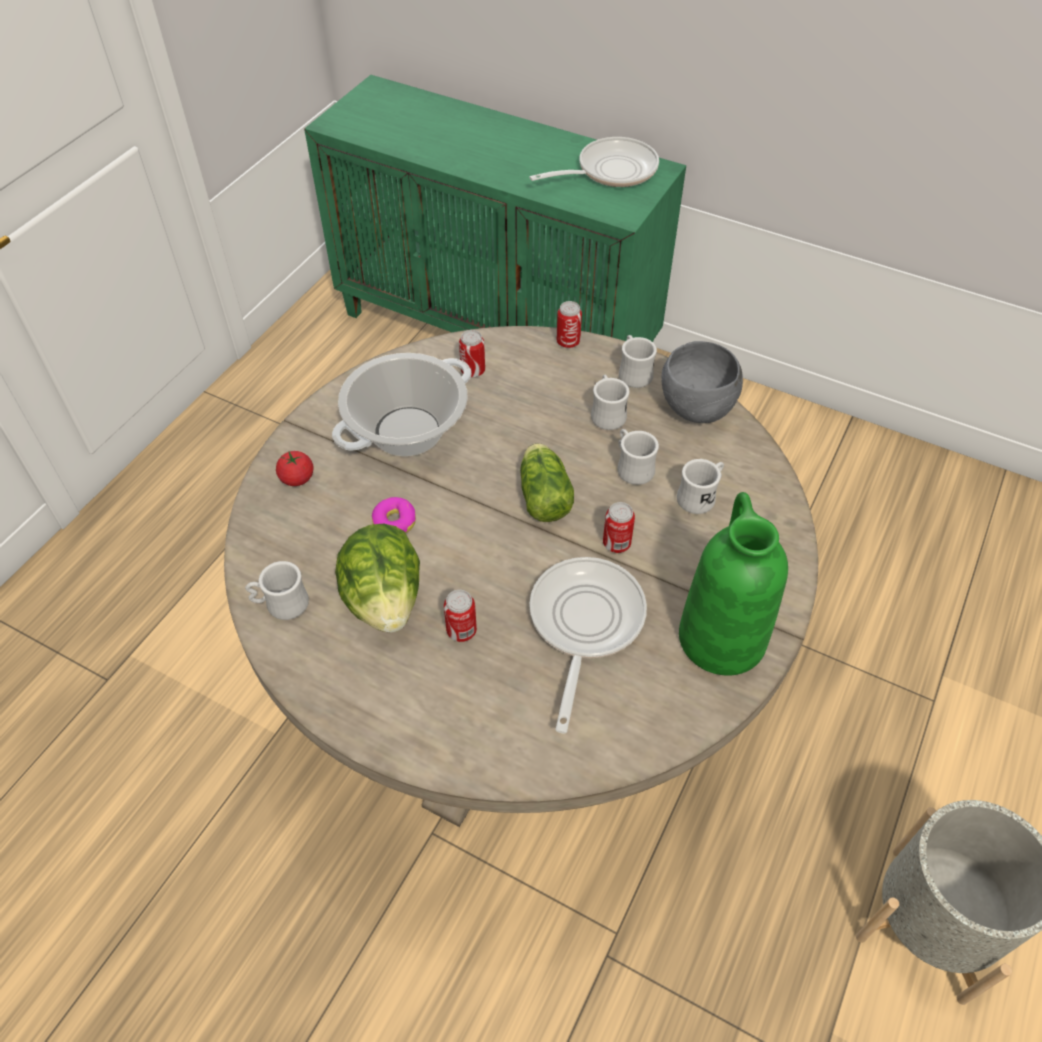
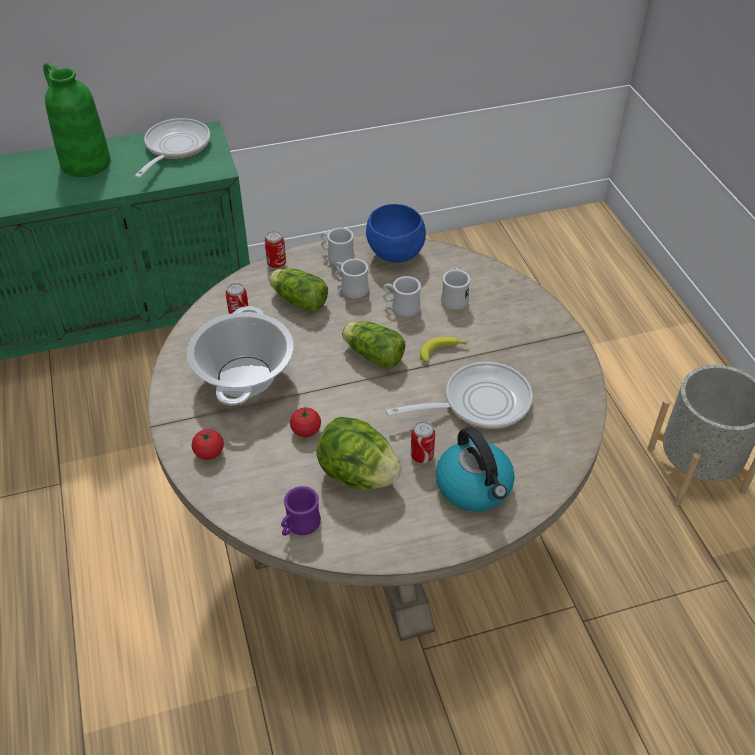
camera: 45 degrees left, 5 degrees down
(280, 604) = (299, 526): white mug -> purple mug
(394, 521) = (306, 430): donut -> tomato
(470, 704) = (474, 487): none -> kettle
(543, 391) = (298, 300): none -> lettuce
(584, 624) = (479, 403): frying pan -> frying pan turned 105 degrees clockwise
(616, 544) = (443, 351): can -> banana
(696, 409) = (396, 255): grey bowl -> blue bowl
(720, 637) = (548, 358): green vase -> green vase (84, 163)

